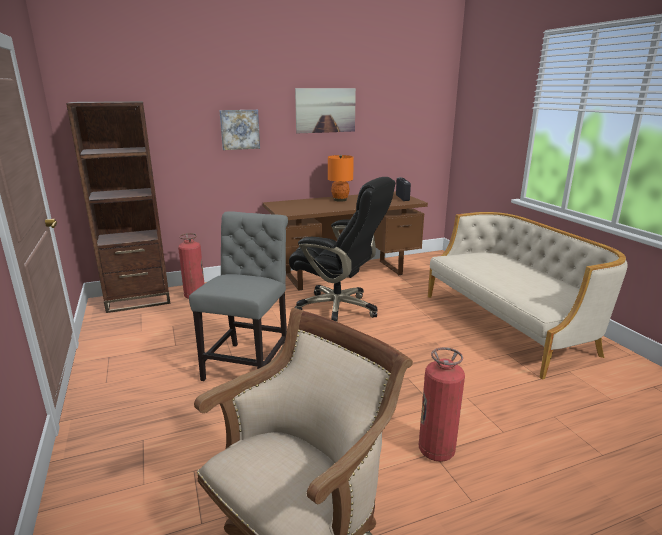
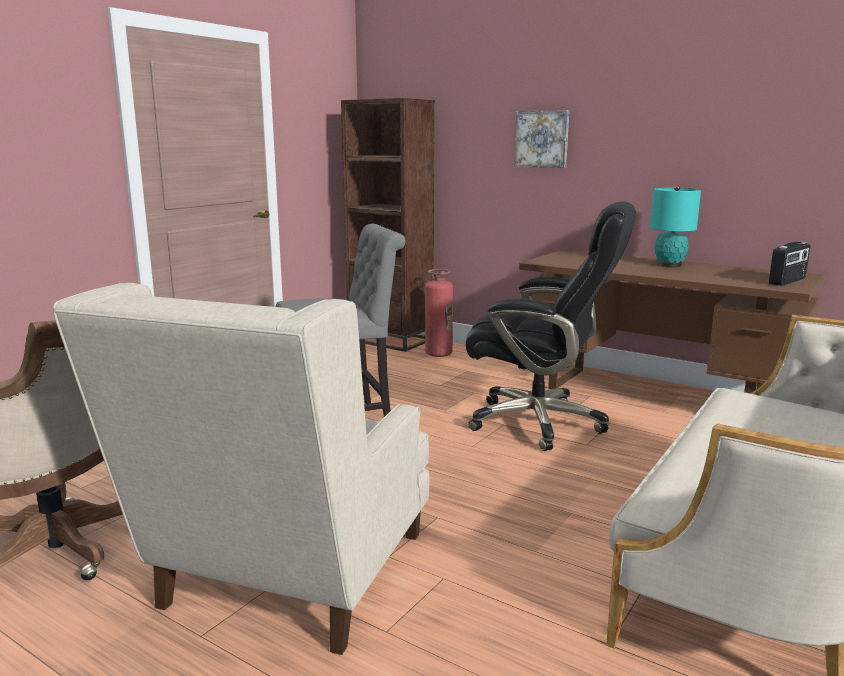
camera: 55 degrees right, 5 degrees down
(325, 110) = (680, 111): picture -> none
(339, 311) = (541, 425): black office chair -> black office chair turned 60 degrees counterclockwise
(340, 200) = (669, 265): orange table lamp -> turquoise table lamp
(436, 450) = (286, 582): fire extinguisher -> beige armchair

